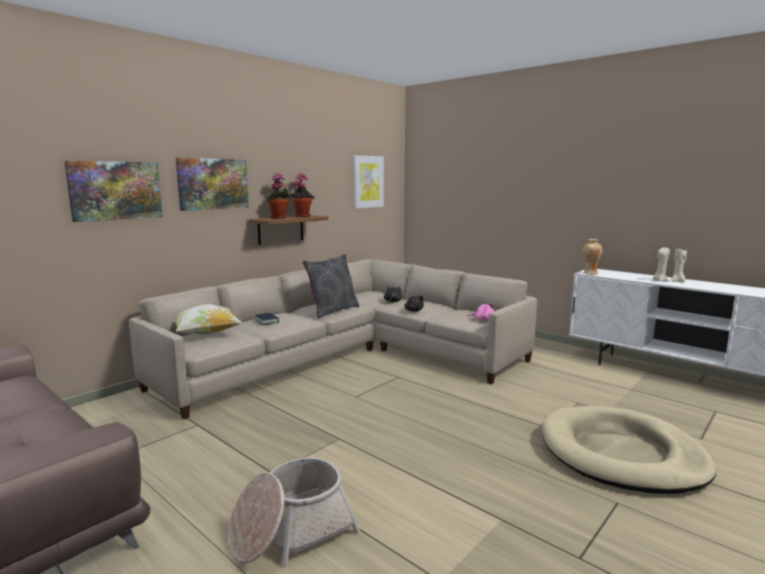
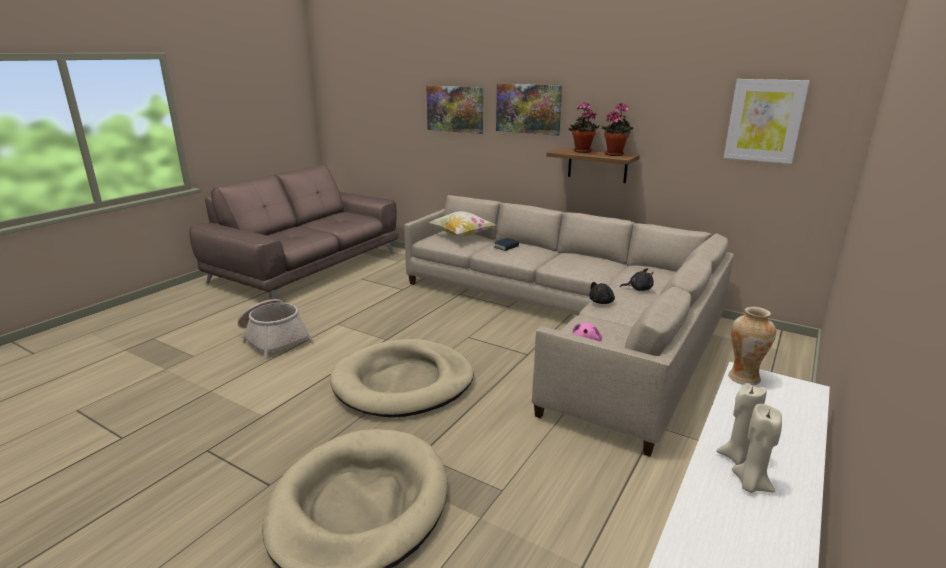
camera: 80 degrees right, 10 degrees up
(332, 310) = (568, 265): grey pillow -> none
(437, 431) = (403, 383): none -> beige dog bed

